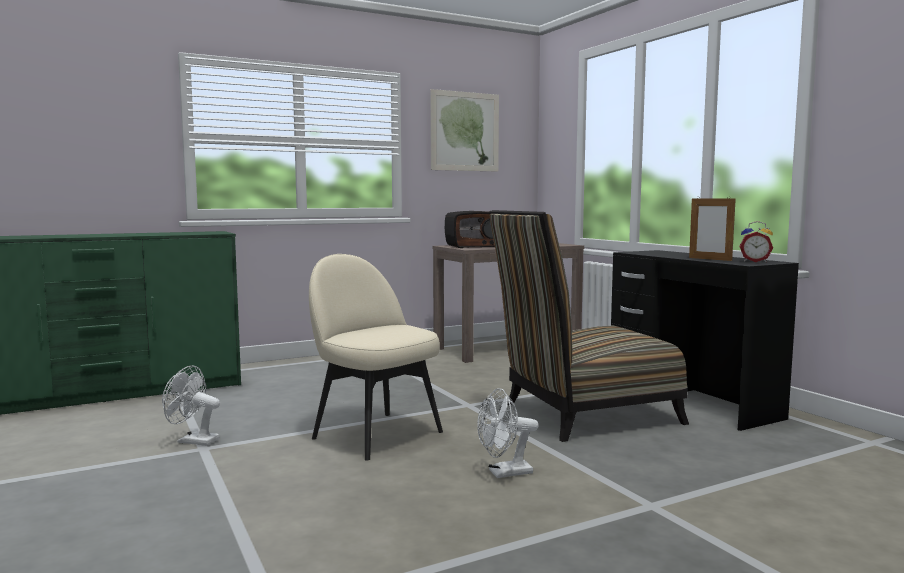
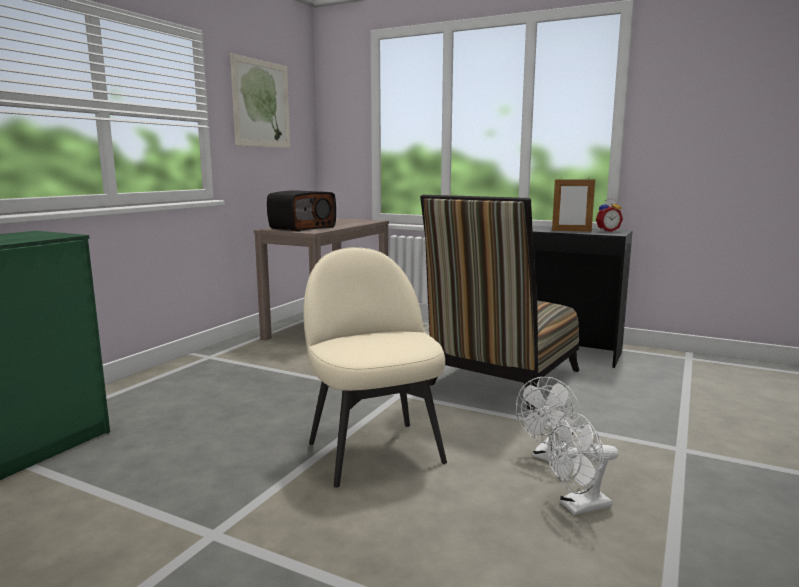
camera: 35 degrees left, 5 degrees up
(192, 441) = (179, 529): white fan -> white fan (578, 507)
(375, 434) = (374, 450): beige chair -> beige chair turned 60 degrees clockwise

